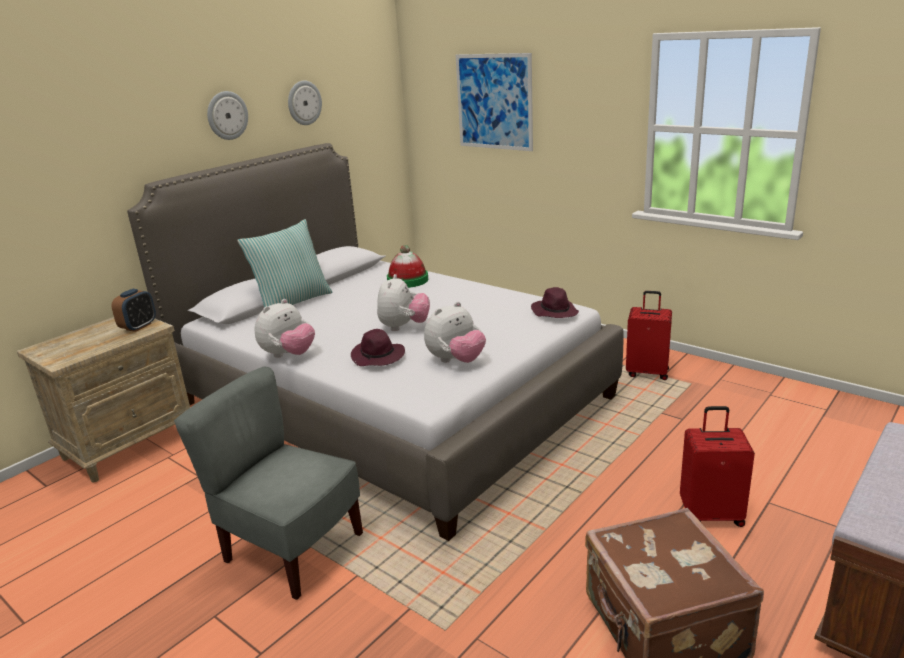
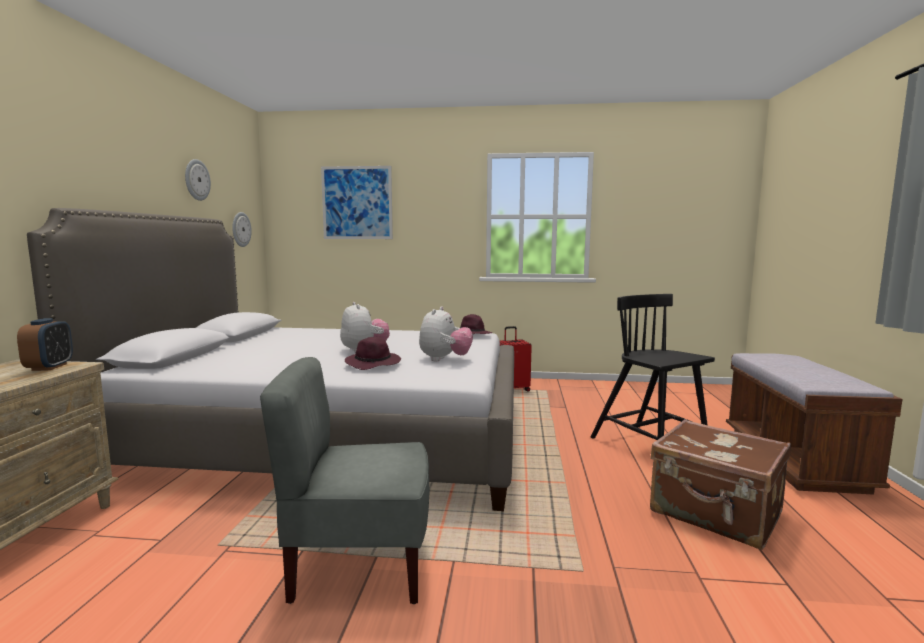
camera: 35 degrees left, 15 degrees down
(227, 115) = (133, 167): wall clock -> wall clock (240, 229)
(288, 355) = (272, 375): plush toy -> none
(292, 302) = (218, 350): pillow -> none
(407, 280) = (319, 332): hat -> none
(711, 514) = (650, 447): red suitcase -> black chair

